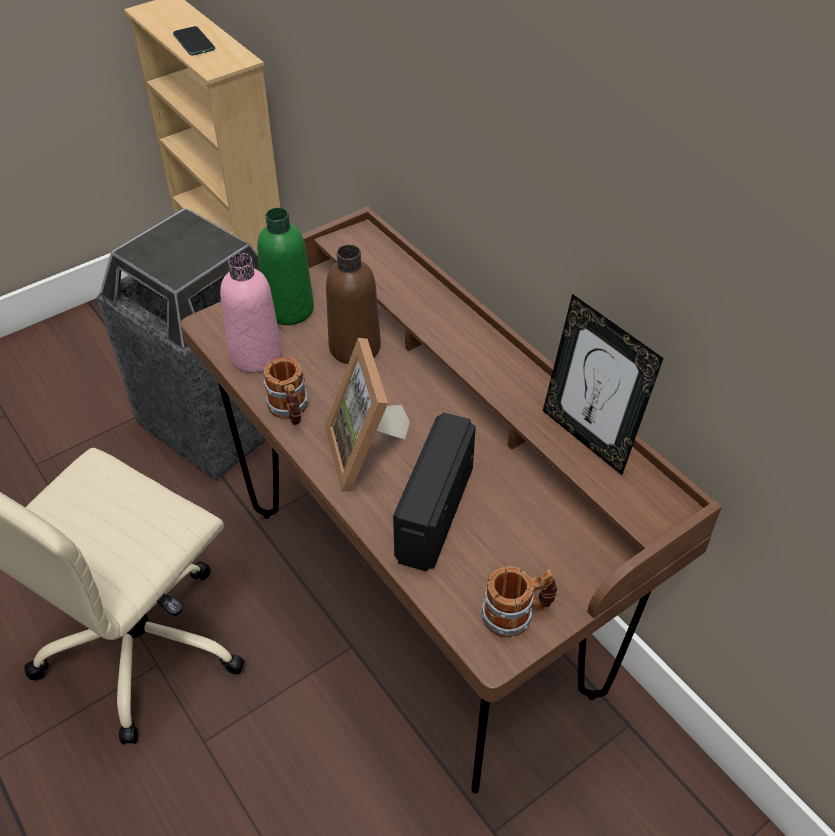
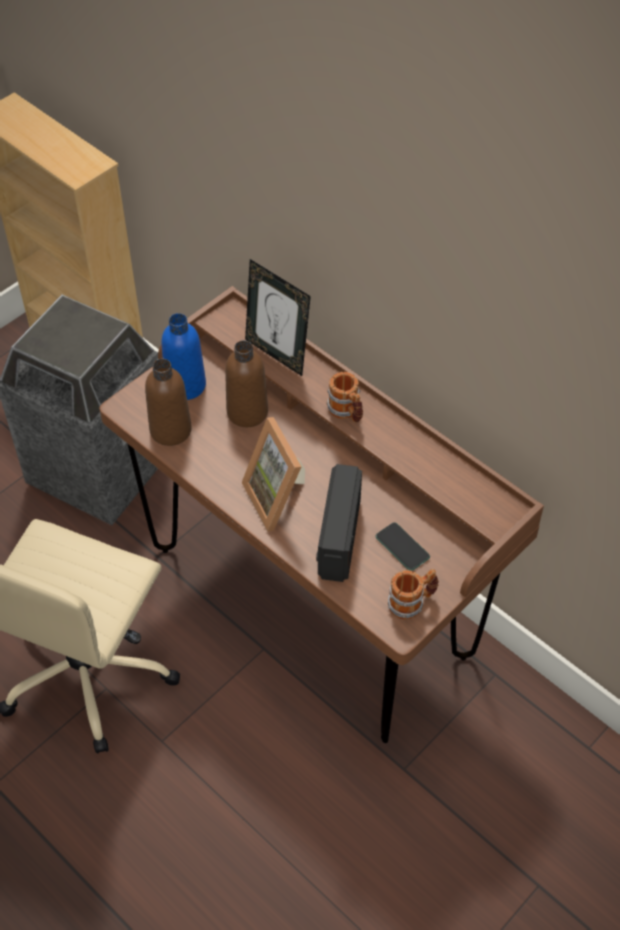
camera: 10 degrees left, 5 degrees up
(194, 42) = (50, 148): phone -> phone (402, 547)
(256, 356) = (170, 430): pink bottle -> brown bottle
(289, 309) = (185, 385): green bottle -> blue bottle
(290, 411) = (210, 473): mug -> mug (347, 412)
(587, 437) = (442, 466): picture frame -> picture frame (277, 354)

